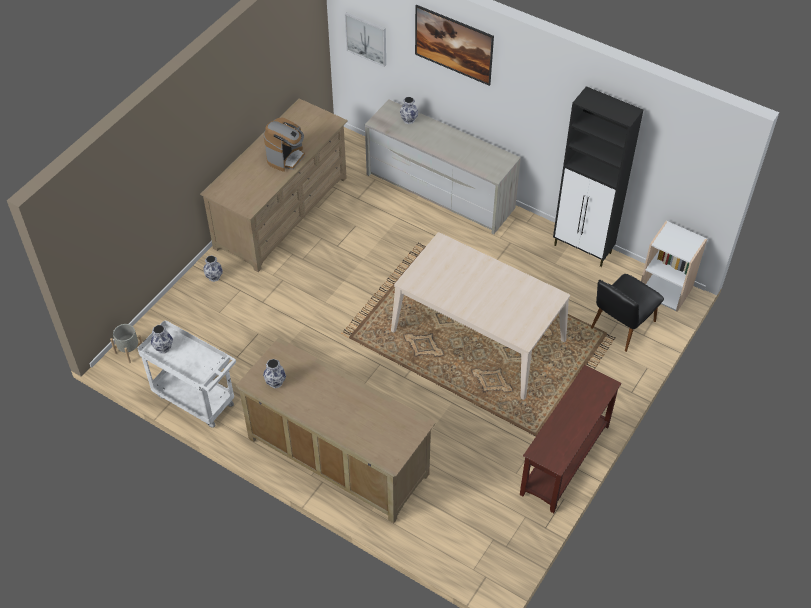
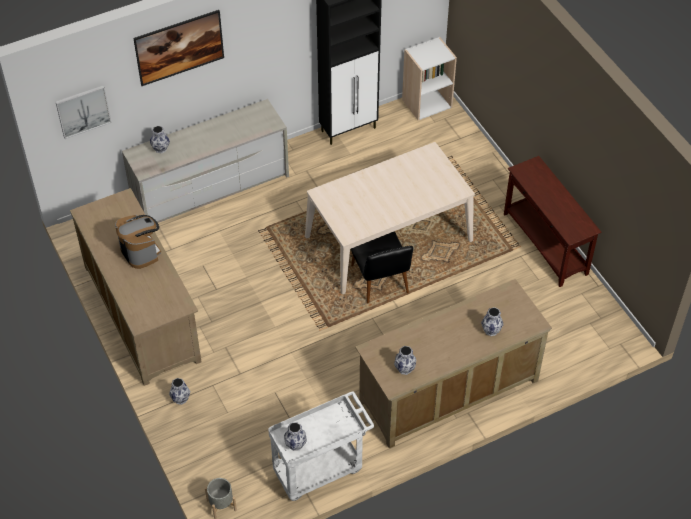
camera: 60 degrees left, 0 degrees up
(360, 428) = (490, 330): none -> vase
(623, 324) = (442, 145): black chair -> black chair (379, 279)

